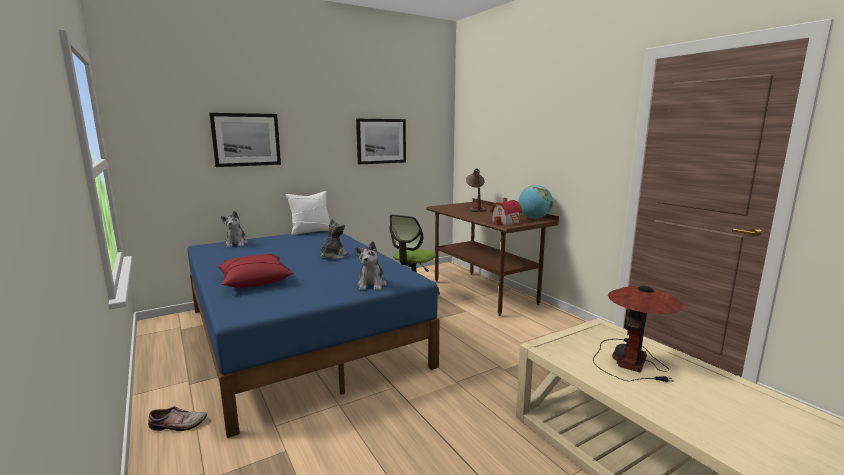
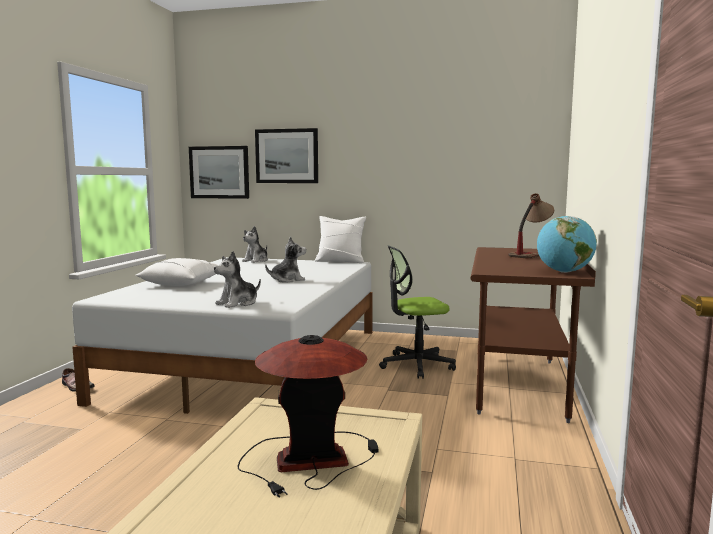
camera: 45 degrees right, 5 degrees down
(255, 281) = (181, 283): red pillow -> white pillow
(301, 335) = (253, 362): blue bed -> white bed
(381, 141) = (443, 158): picture -> picture (219, 172)
(507, 222) = (503, 269): toy house -> none

